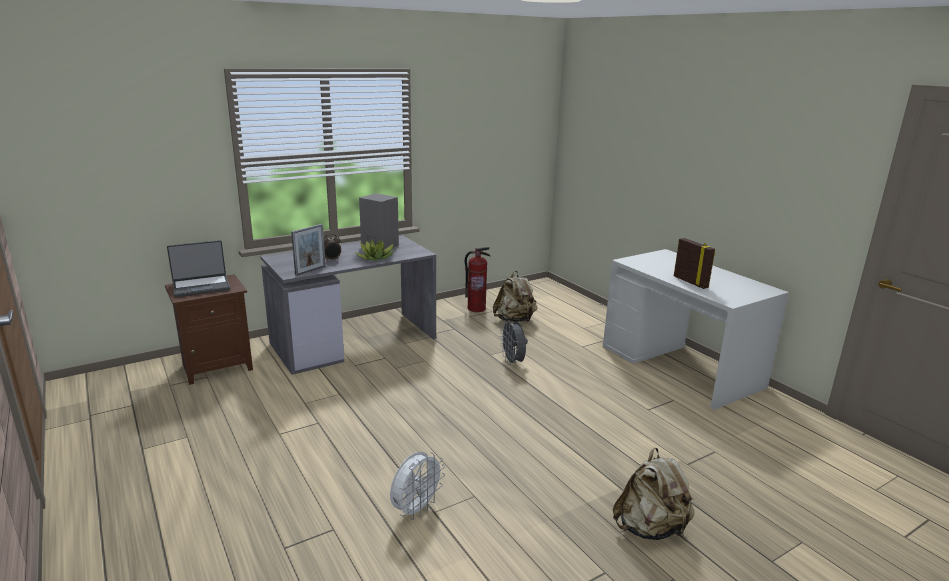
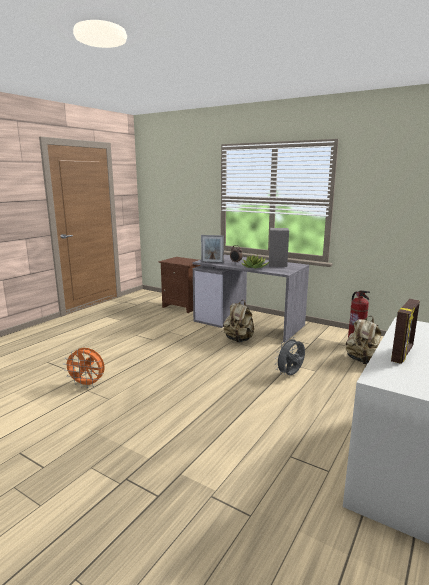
camera: 65 degrees right, 5 degrees down
(201, 286) = (181, 260): laptop -> none
(416, 509) = (87, 384): white fan -> orange fan
(650, 528) = (100, 483): beige backpack -> beige backpack (239, 340)

